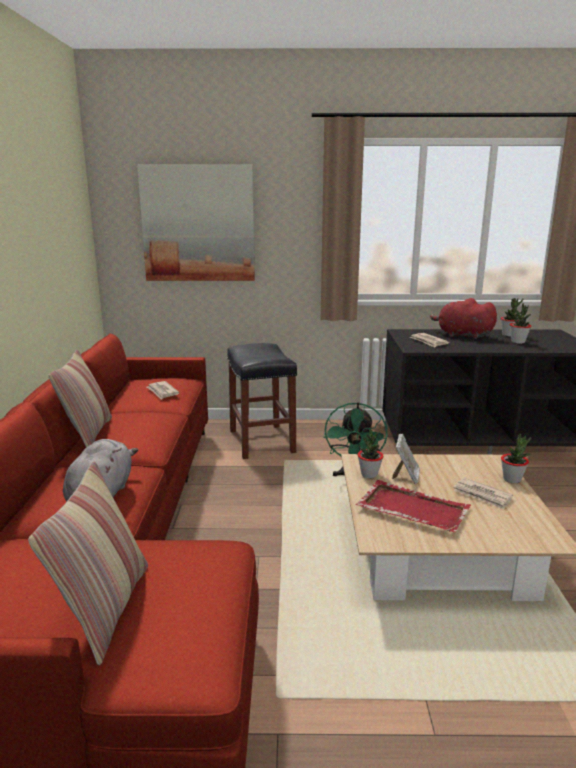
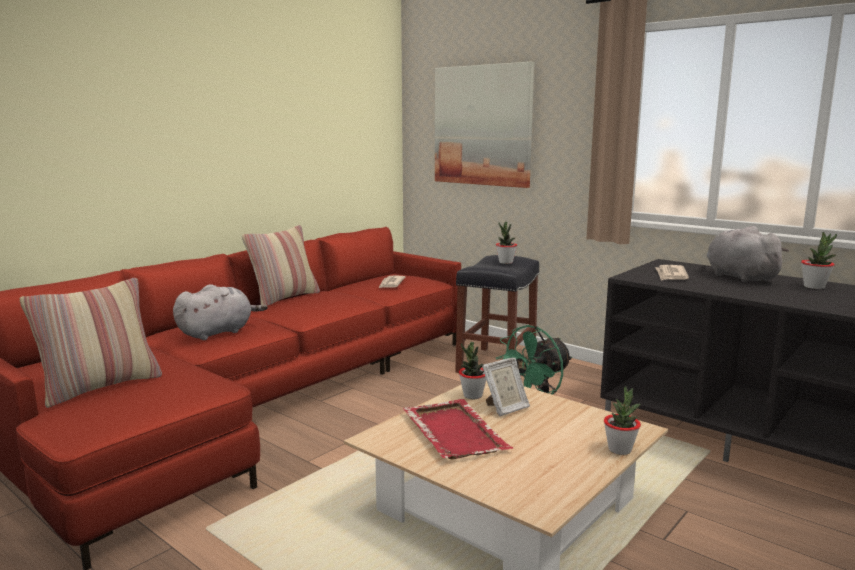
camera: 40 degrees right, 5 degrees down
(462, 335) = (738, 277): red plush toy -> grey plush toy
(482, 495) = (550, 449): newspaper -> none
(518, 342) = (803, 294): potted plant -> potted plant (505, 262)

